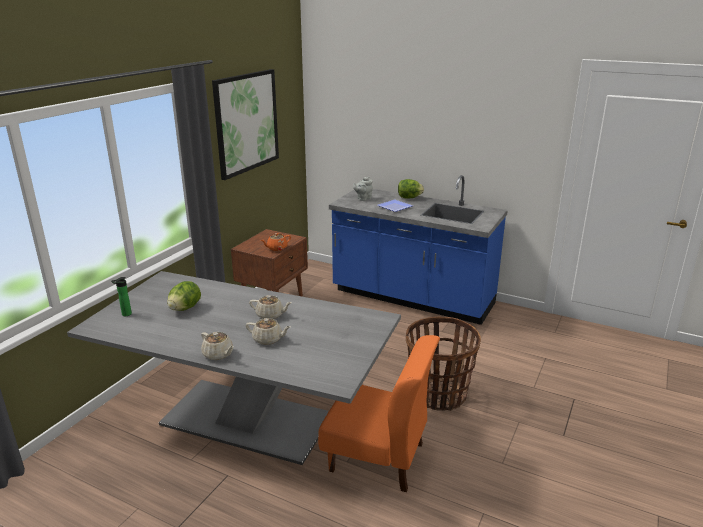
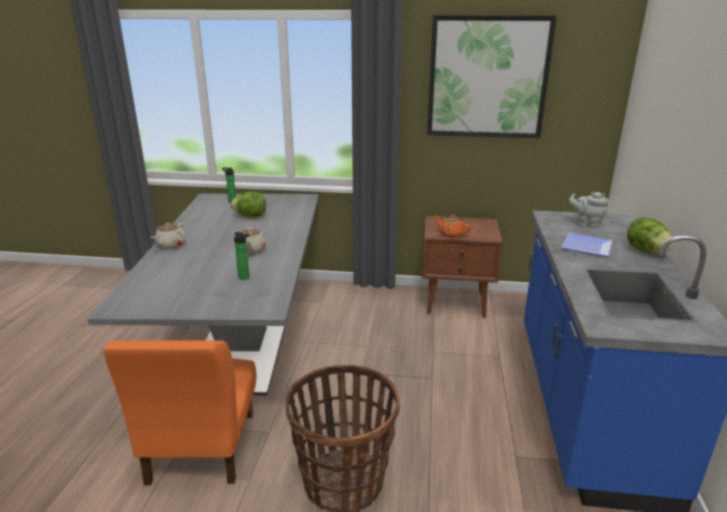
camera: 70 degrees right, 0 degrees up
(268, 339) = (201, 259): beige teapot -> none
(324, 322) = (245, 277): none -> bottle

